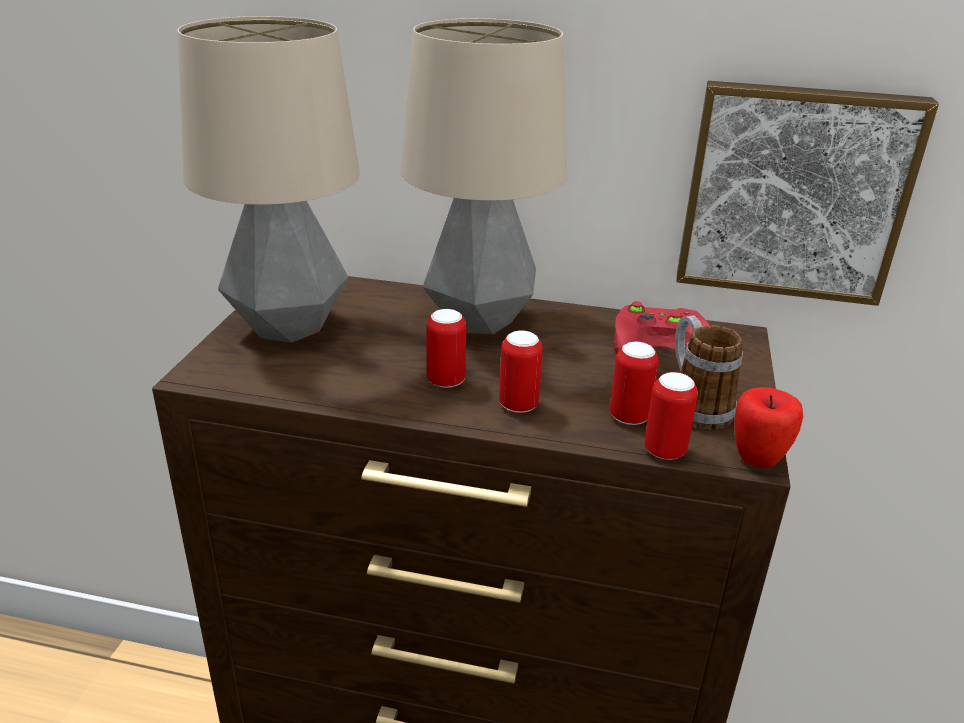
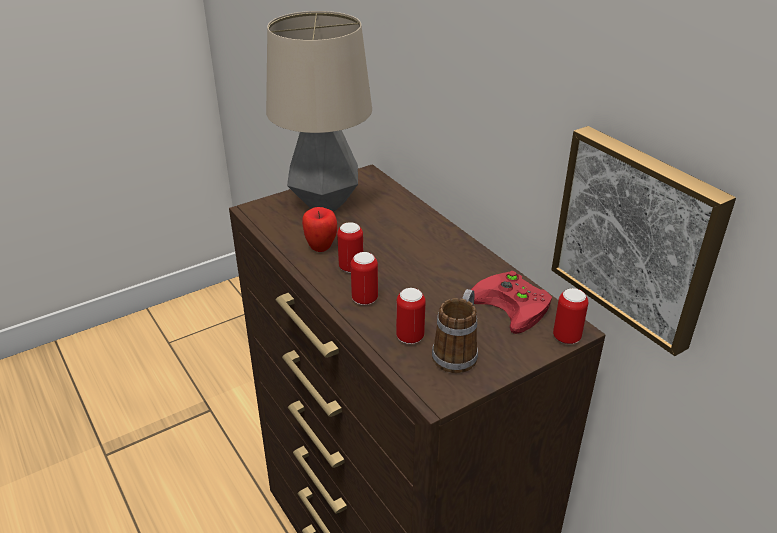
camera: 45 degrees right, 5 degrees up
(479, 320) = (424, 241): table lamp -> none
(664, 451) = (396, 365): can -> can (566, 337)
(758, 459) = (439, 399): apple -> apple (321, 247)

